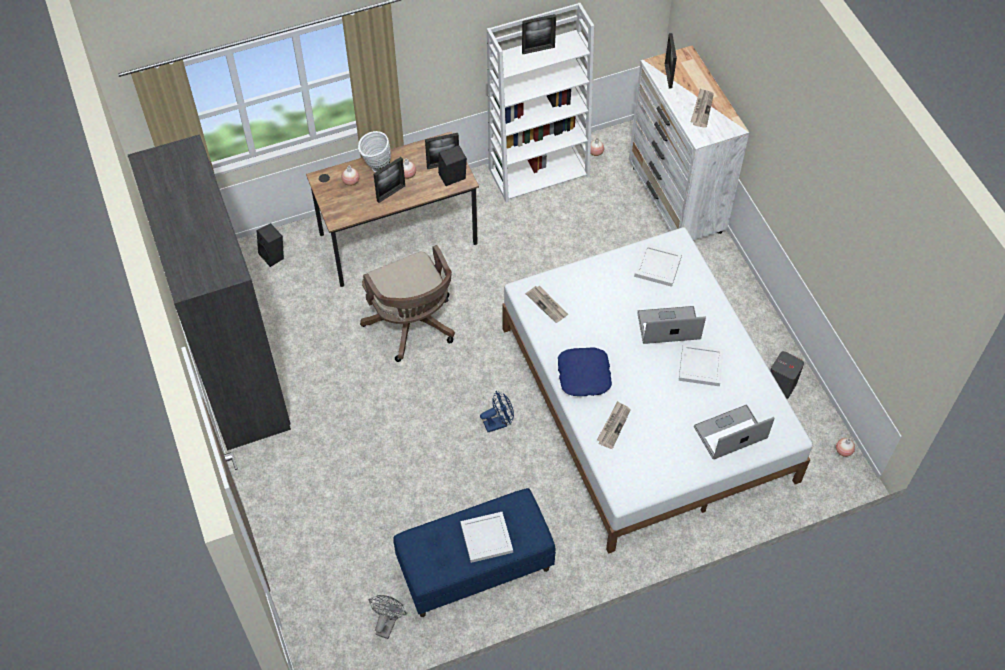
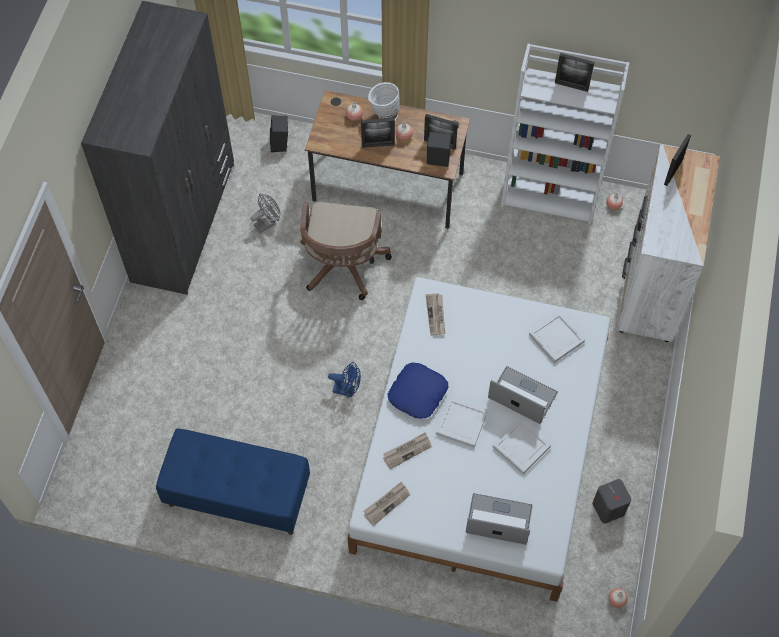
camera: 35 degrees right, 5 degrees up
(387, 622) = (141, 493): grey fan -> grey fan (267, 223)
(487, 537) = (242, 476): white tray -> white tray (462, 423)
(701, 109) = (677, 220): newspaper -> newspaper (386, 503)

